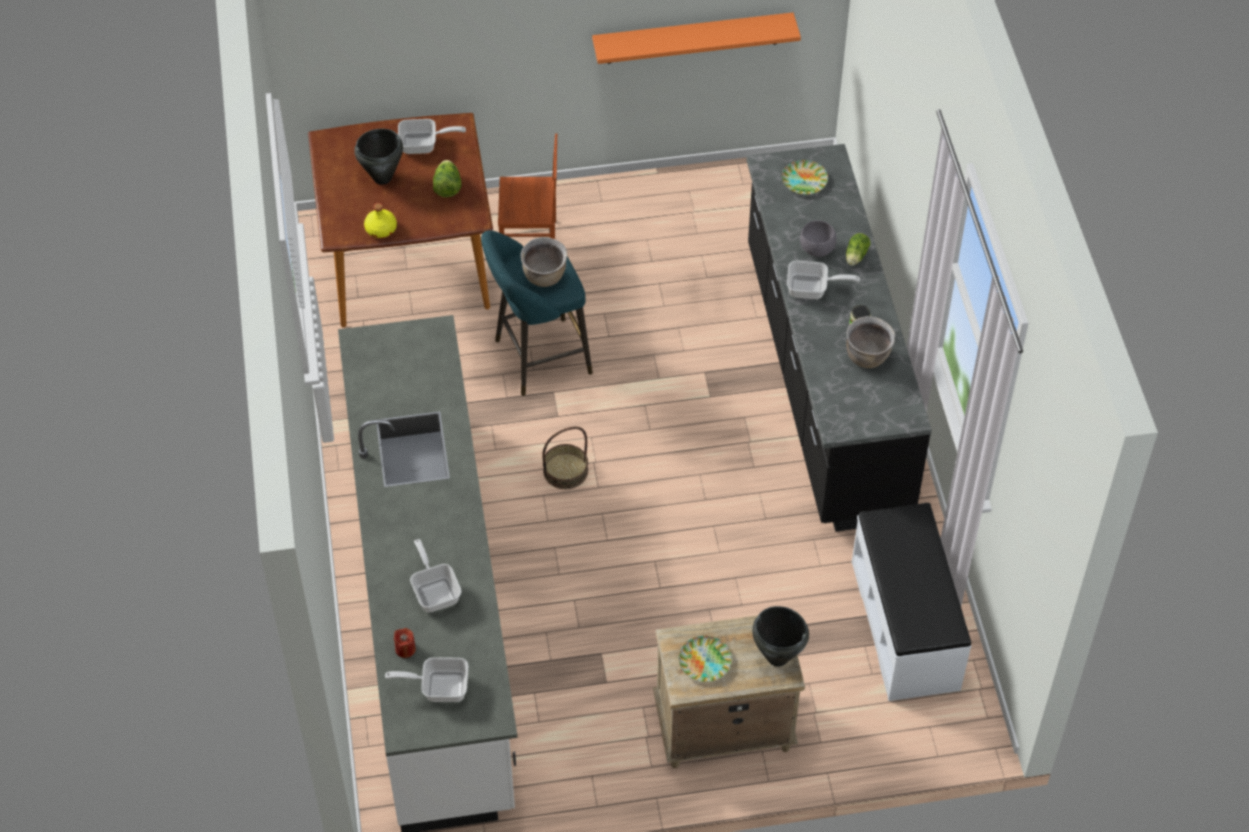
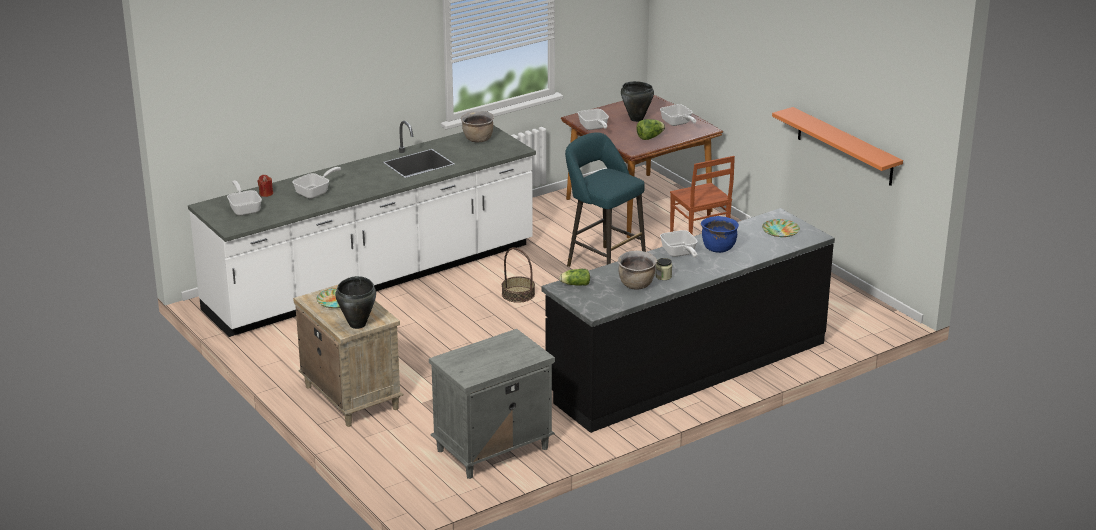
camera: 65 degrees right, 25 degrees down
(381, 229) = (594, 128): yellow bottle -> frying pan
(545, 277) = (607, 181): brown cooking pot -> brown cooking pot (478, 139)
(816, 250) = (718, 248): grey bowl -> blue cooking pot
(855, 257) = (728, 262): lettuce -> lettuce (574, 284)
(906, 625) = (492, 450): white bench -> grey nightstand

